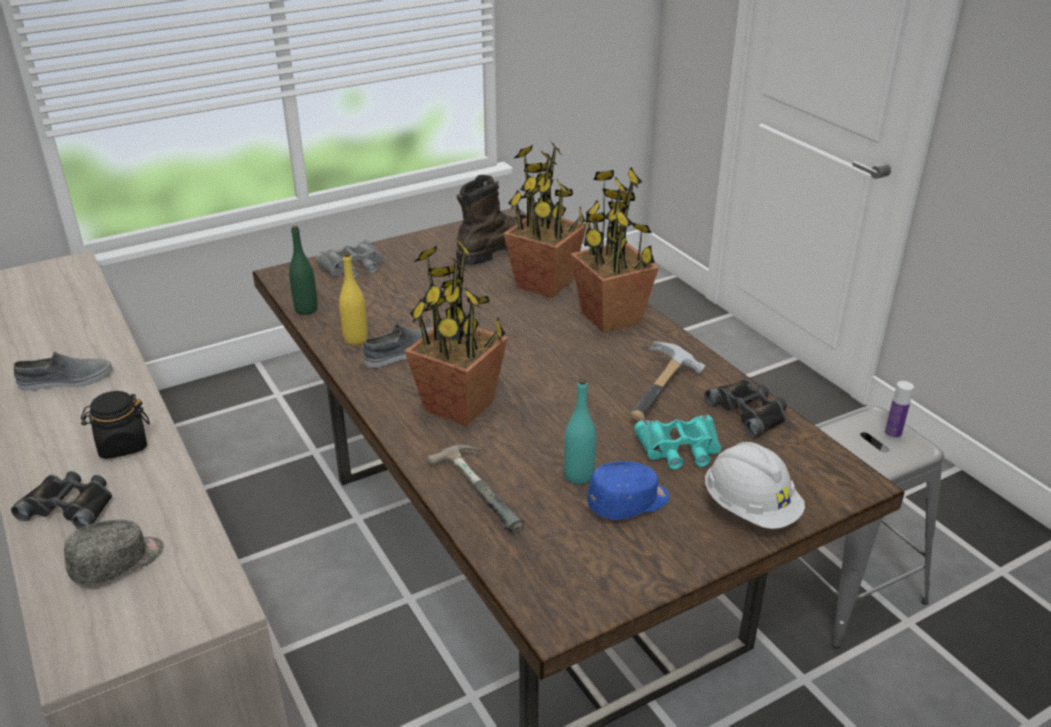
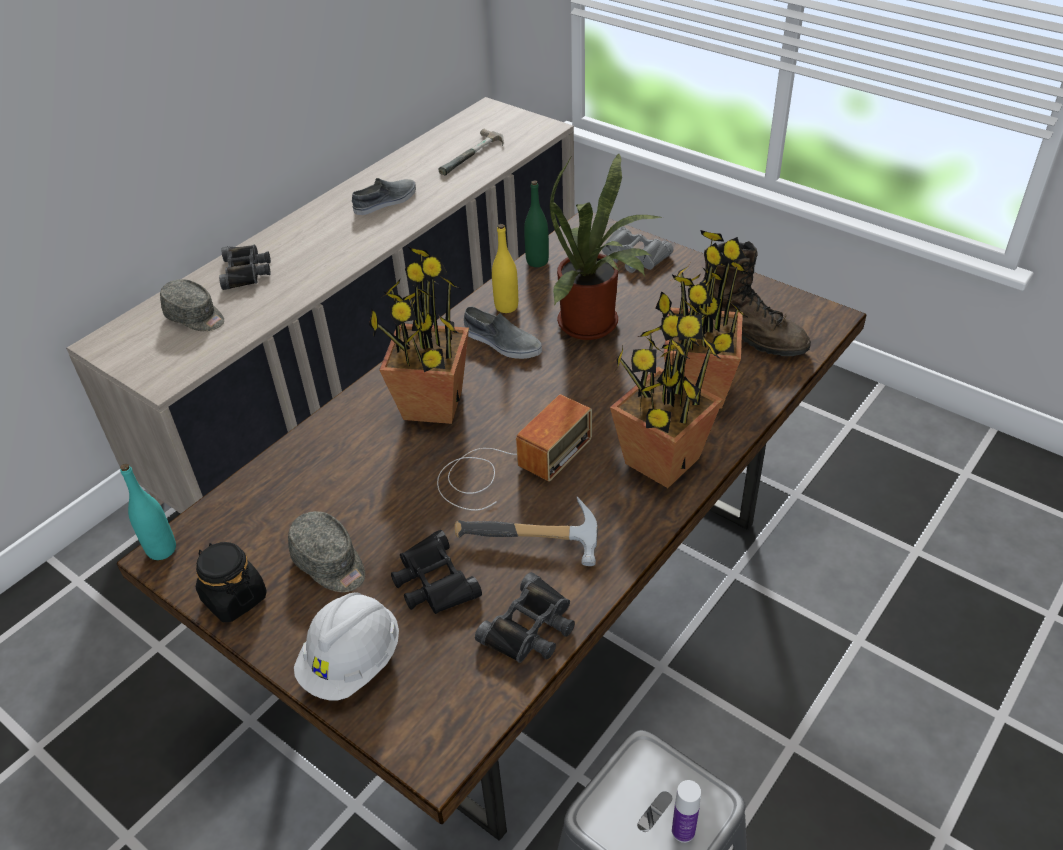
camera: 70 degrees right, 10 degrees up
(66, 380) = (386, 201): grey shoe -> grey shoe turned 90 degrees counterclockwise
(122, 445) = (320, 261): black jar -> black jar (234, 598)
(426, 305) = (594, 325): none -> potted plant
(486, 488) = (318, 462): hammer -> hammer (474, 156)
(569, 384) = (509, 466): none -> radio
(578, 476) = (358, 517): turquoise bottle -> turquoise bottle (161, 549)
(629, 502) = (330, 563): blue cap -> grey cap
(680, 449) = (433, 581): turquoise binoculars -> black binoculars

